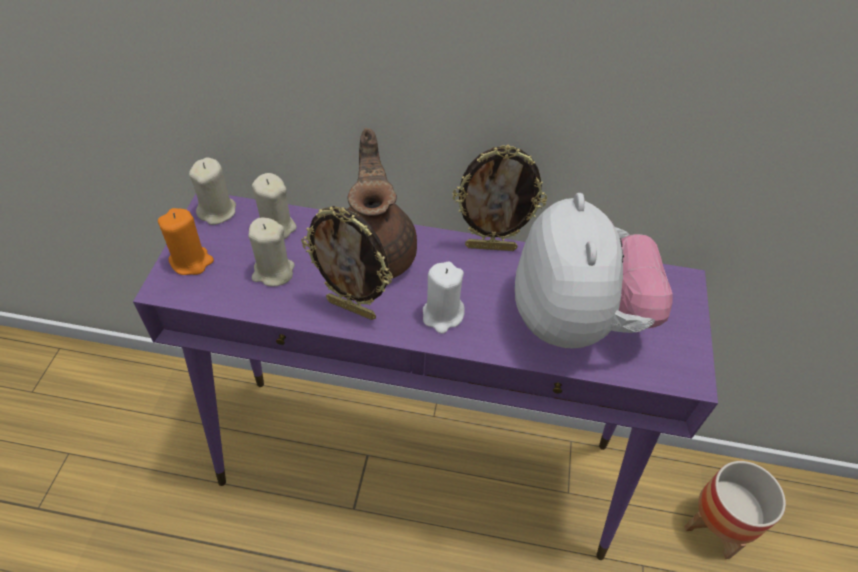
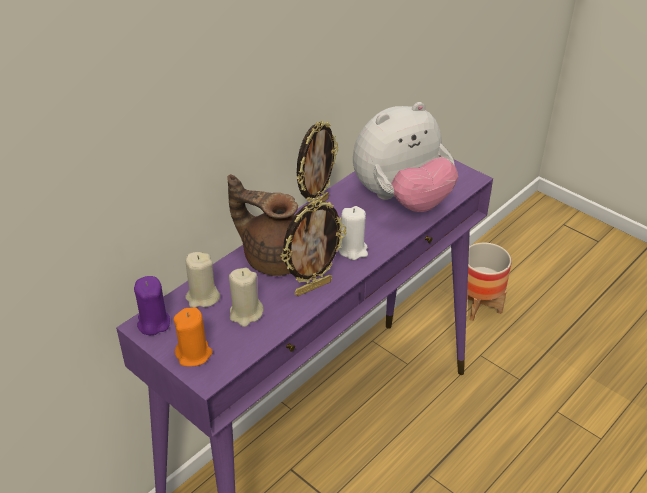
camera: 55 degrees left, 10 degrees down
(217, 211) = (153, 323): beige candle -> purple candle
(576, 320) = (402, 199): plush toy -> plush toy turned 120 degrees clockwise

